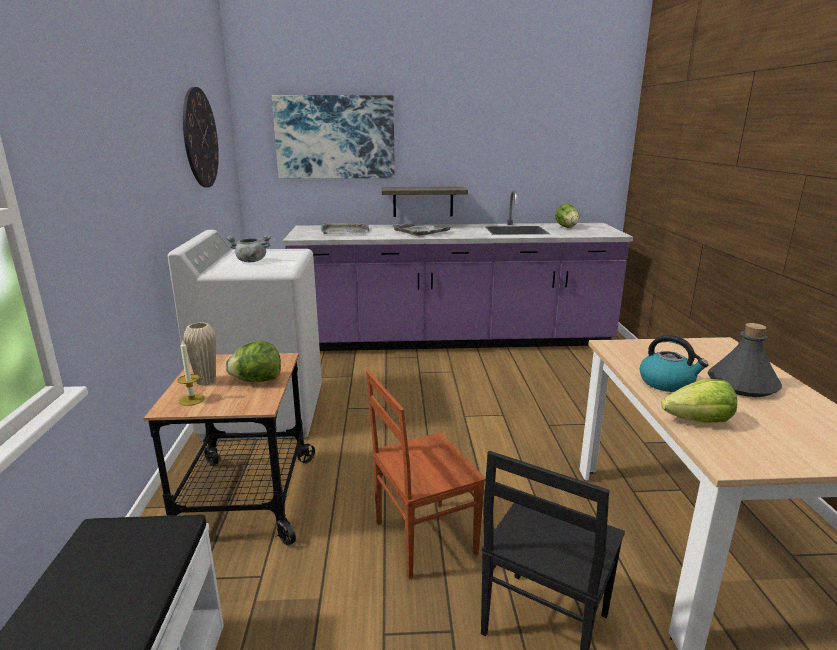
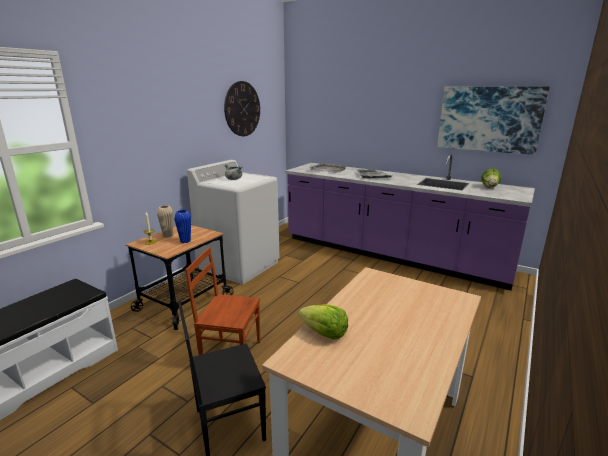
camera: 35 degrees right, 0 degrees up
(257, 380) = (185, 241): lettuce -> blue vase
(335, 137) = (337, 109): picture -> picture (488, 119)
(423, 201) = (388, 155): shelf -> none
(667, 383) = (356, 306): kettle -> none
(742, 385) = (408, 327): grey bottle -> none

